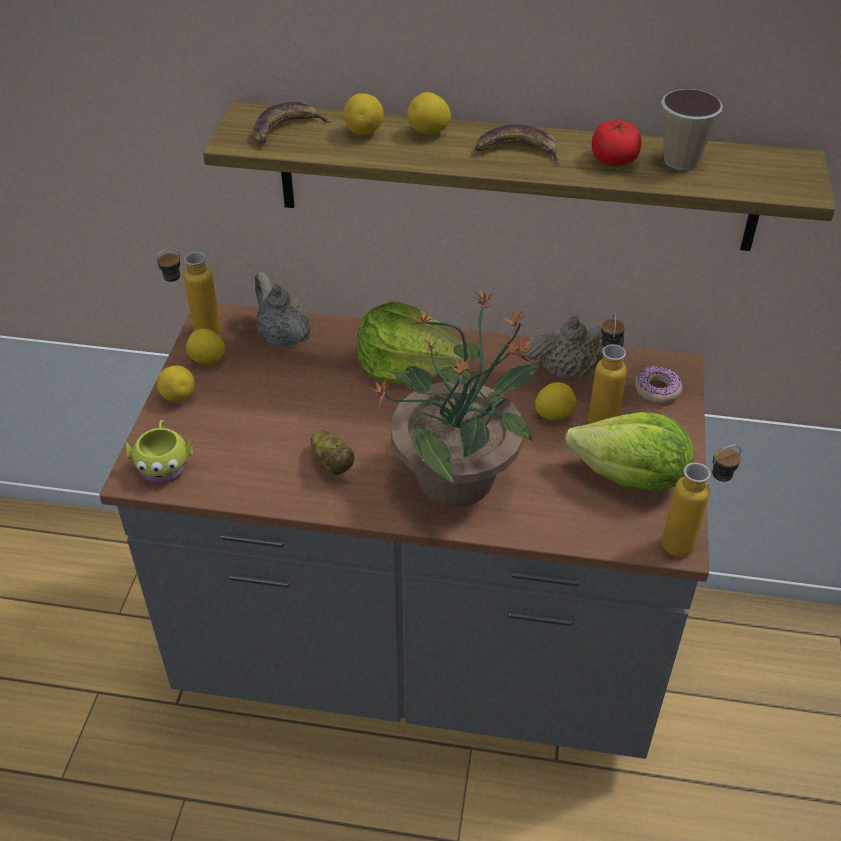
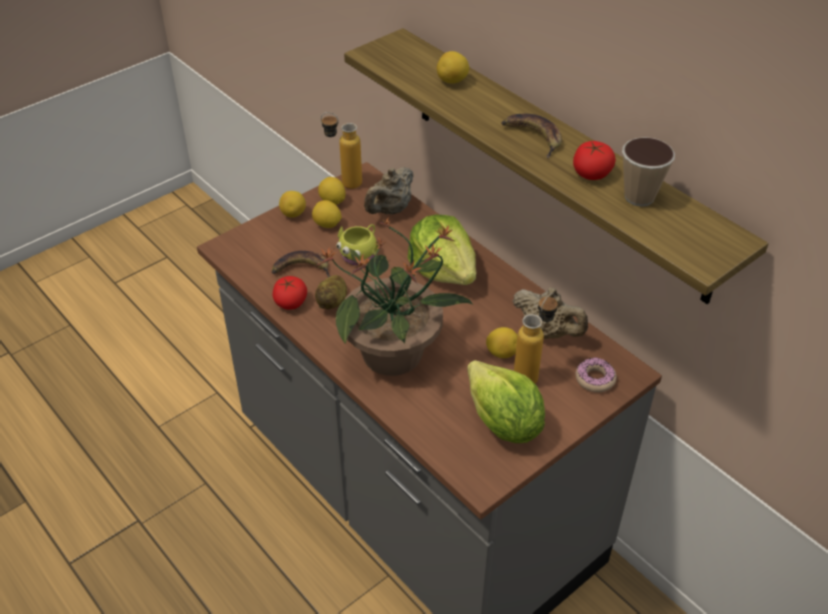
camera: 40 degrees right, 0 degrees up
(164, 464) = (244, 248): yellow mug -> yellow mug (360, 253)
(282, 337) = (390, 210): beige teapot -> beige teapot turned 150 degrees counterclockwise
(286, 129) = (409, 59): banana -> banana (301, 269)
(287, 491) = (290, 302): none -> tomato
(429, 132) = (493, 99): lemon -> lemon (327, 225)
(690, 542) = (492, 486): bottle -> none

